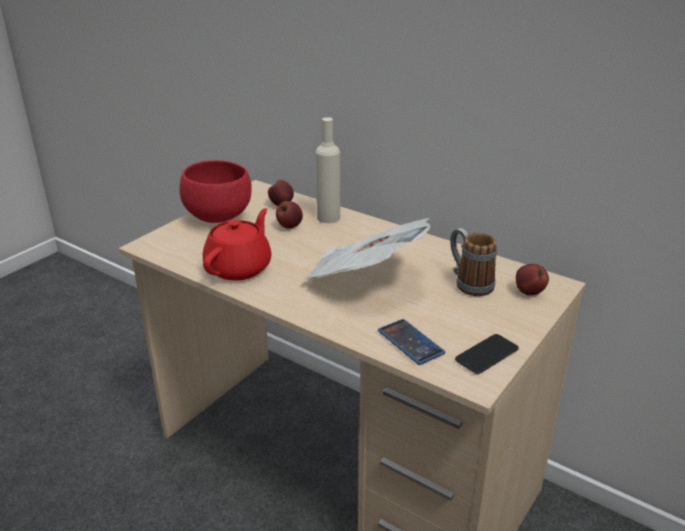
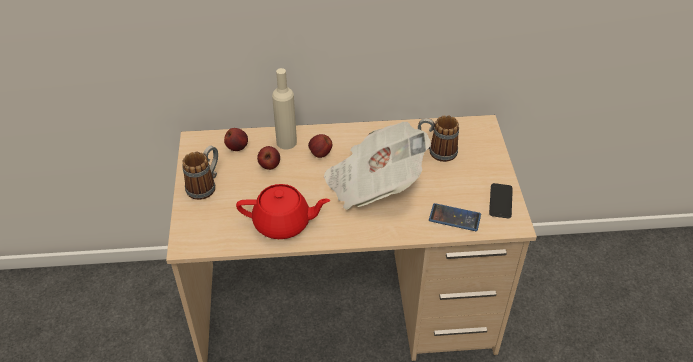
camera: 40 degrees left, 15 degrees up
(220, 217) = (205, 185): red bowl -> mug
(239, 267) = (283, 223): red teapot -> red teapot turned 105 degrees clockwise
(528, 292) = (475, 140): apple -> apple (320, 154)

